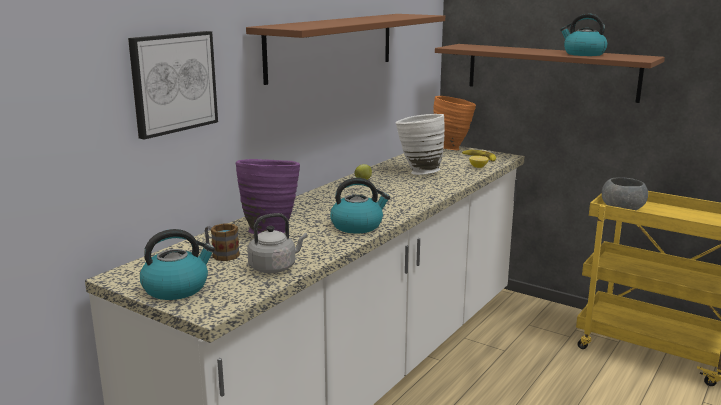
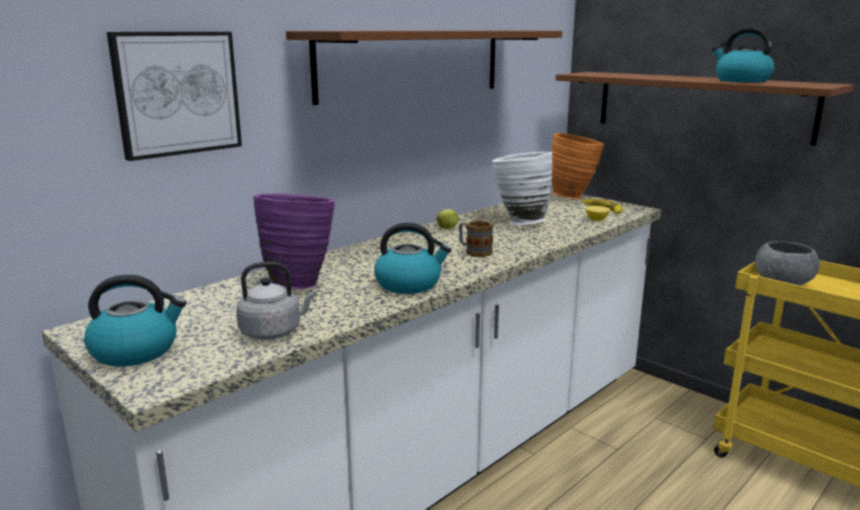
camera: 10 degrees right, 0 degrees up
(221, 254) = (221, 310): mug -> mug (474, 251)

